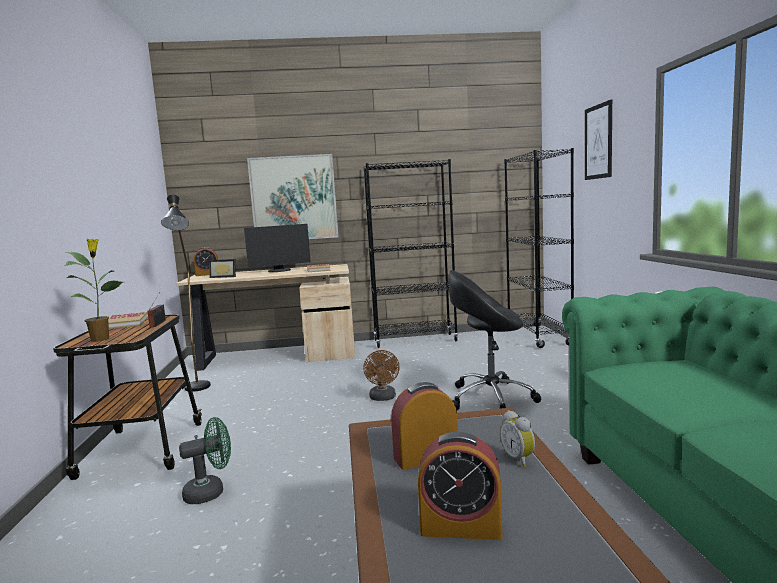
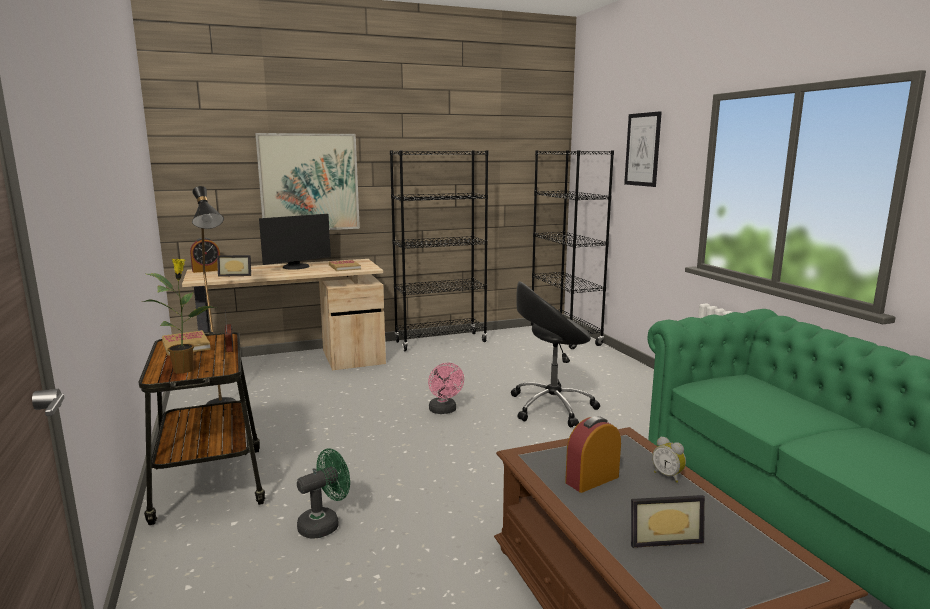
camera: 15 degrees left, 5 degrees up
(383, 398) = (444, 411): brown fan -> pink fan
(461, 527) = (662, 537): alarm clock -> picture frame

